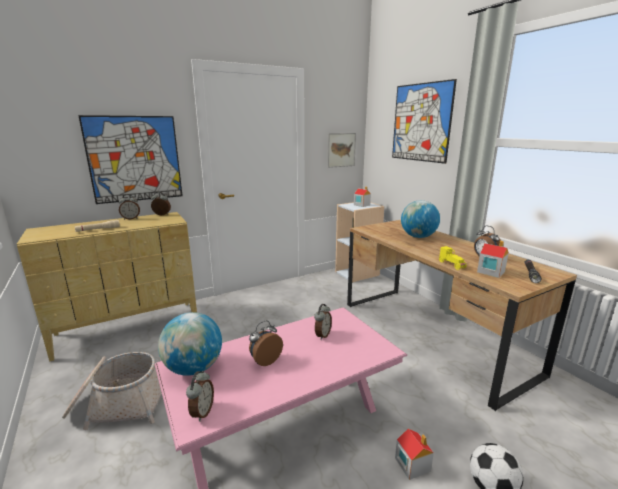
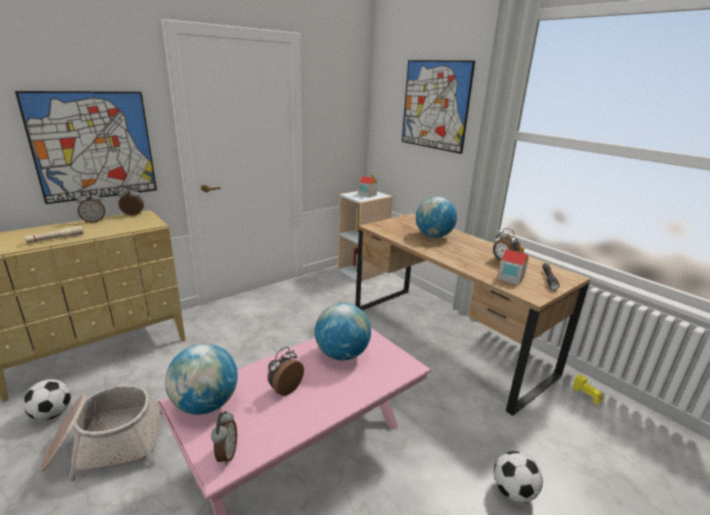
camera: 10 degrees left, 5 degrees up
(83, 374) = (52, 414): none -> football
(322, 335) = (342, 354): alarm clock -> globe
(341, 150) = (343, 130): picture -> none
(412, 464) = (438, 478): toy house -> none
(452, 265) = (472, 271): yellow toy car -> yellow toy car (587, 395)

